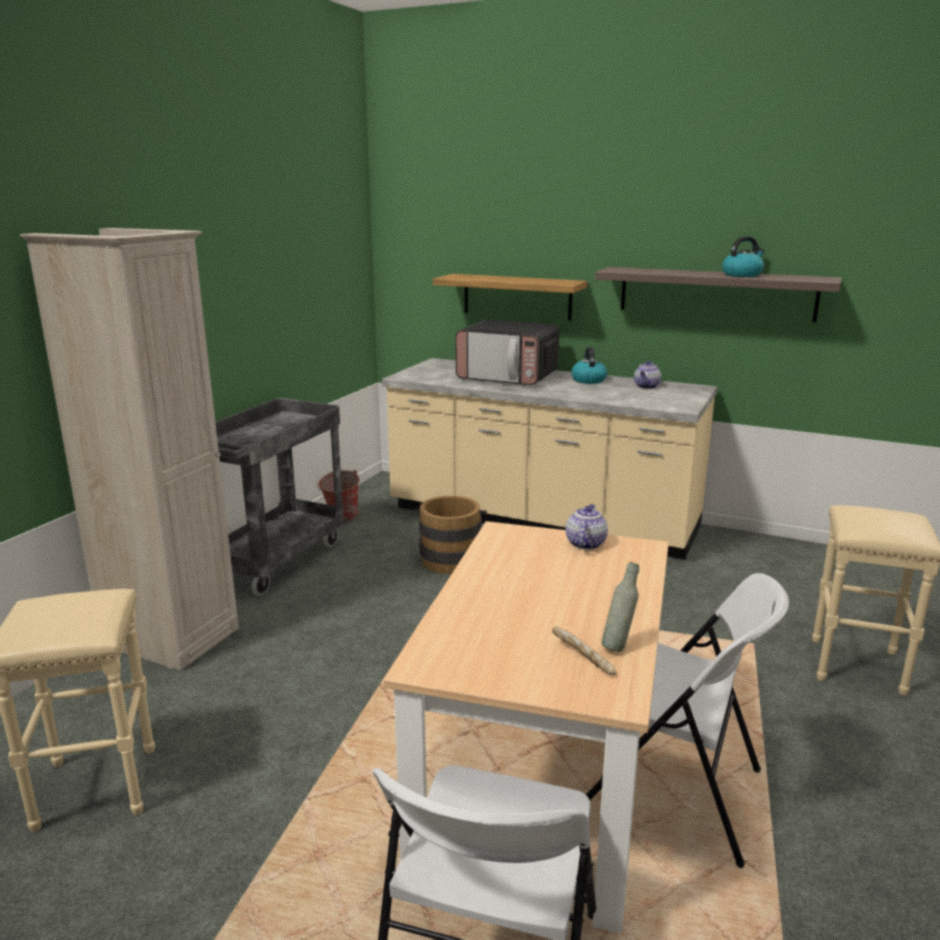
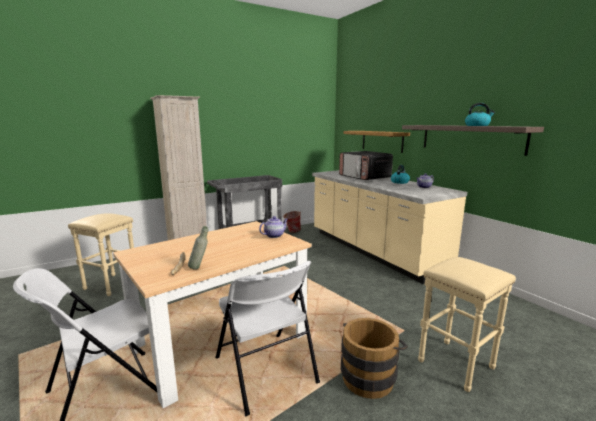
camera: 35 degrees right, 5 degrees down
(450, 558) = (312, 254): brown bucket -> brown bucket (370, 375)

